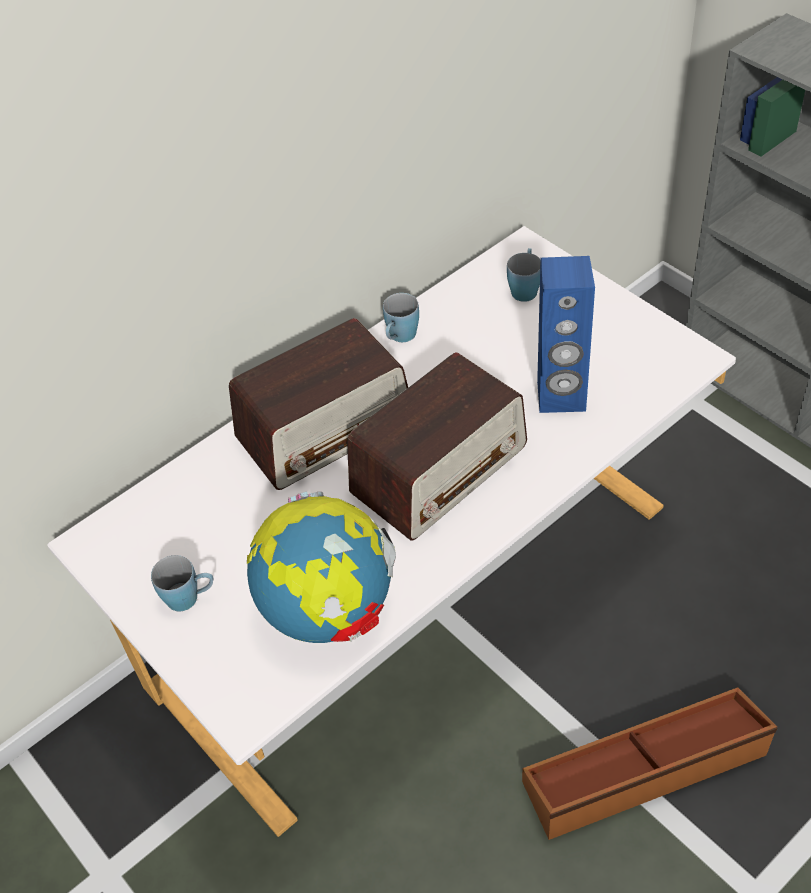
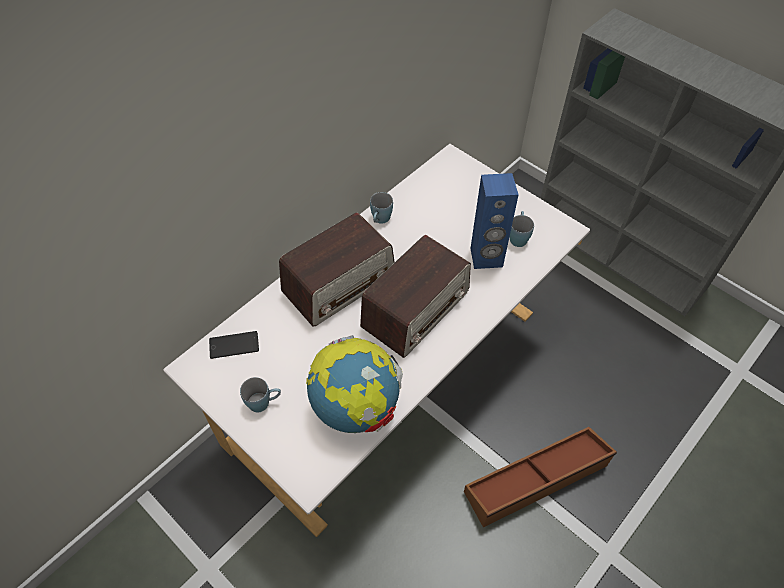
camera: 10 degrees left, 5 degrees up
(155, 513) = (234, 345): none -> phone
(525, 288) = (455, 185): blue mug -> blue mug (518, 236)

